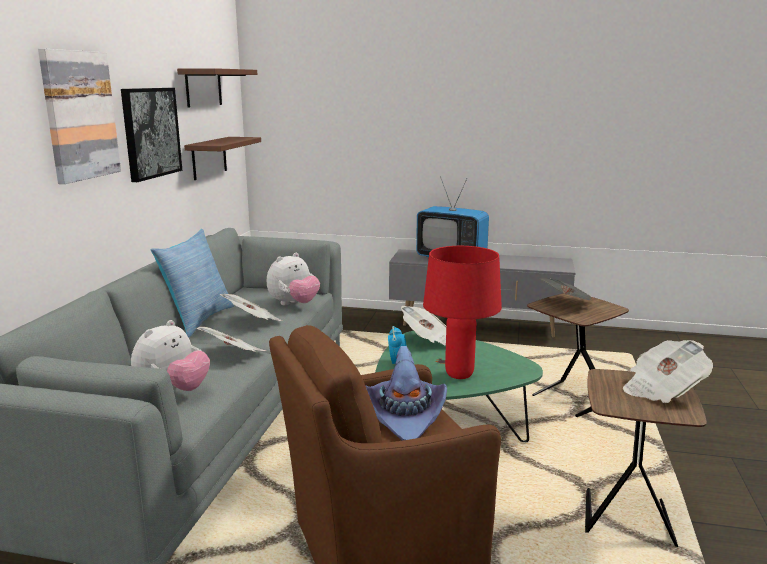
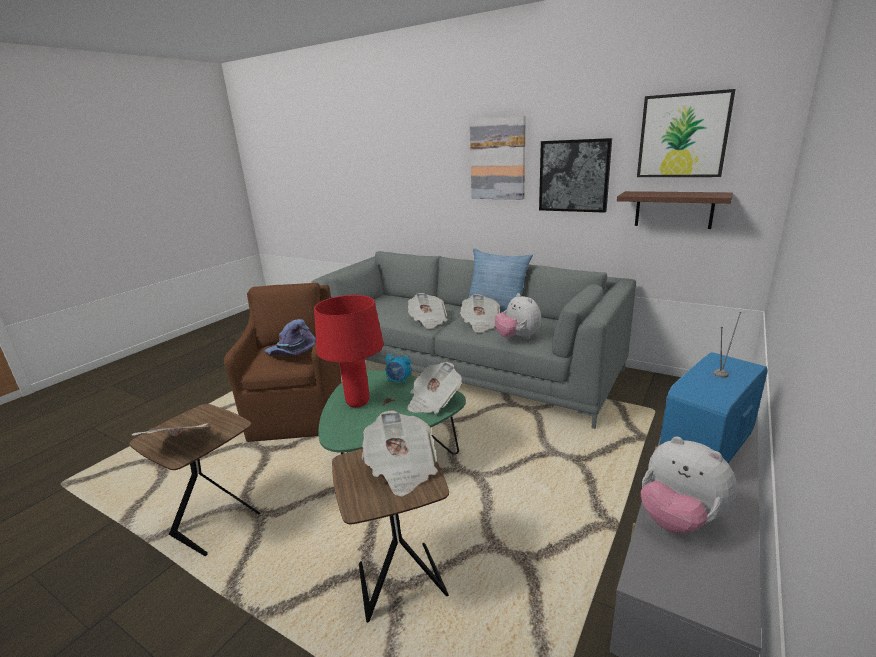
camera: 110 degrees right, 5 degrees up
(173, 392) = (388, 309): plush toy -> plush toy (679, 519)
(203, 87) = (683, 136): brown shelf -> picture

